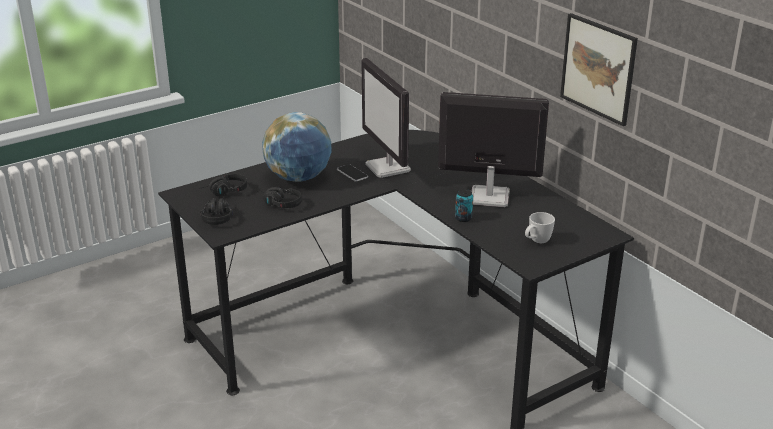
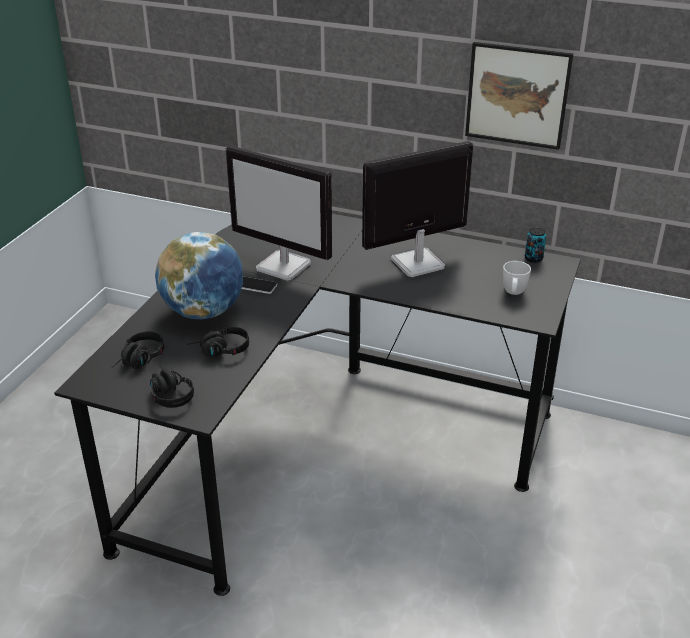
camera: 35 degrees left, 5 degrees up
(463, 218) = (422, 294): can -> can (533, 258)

